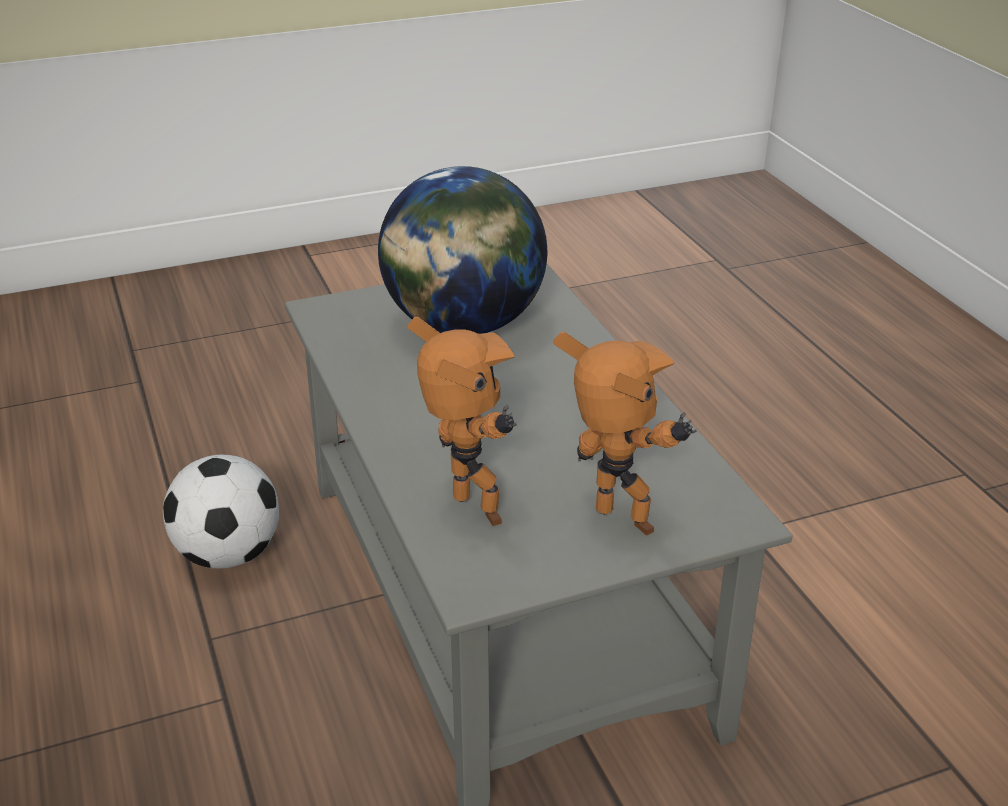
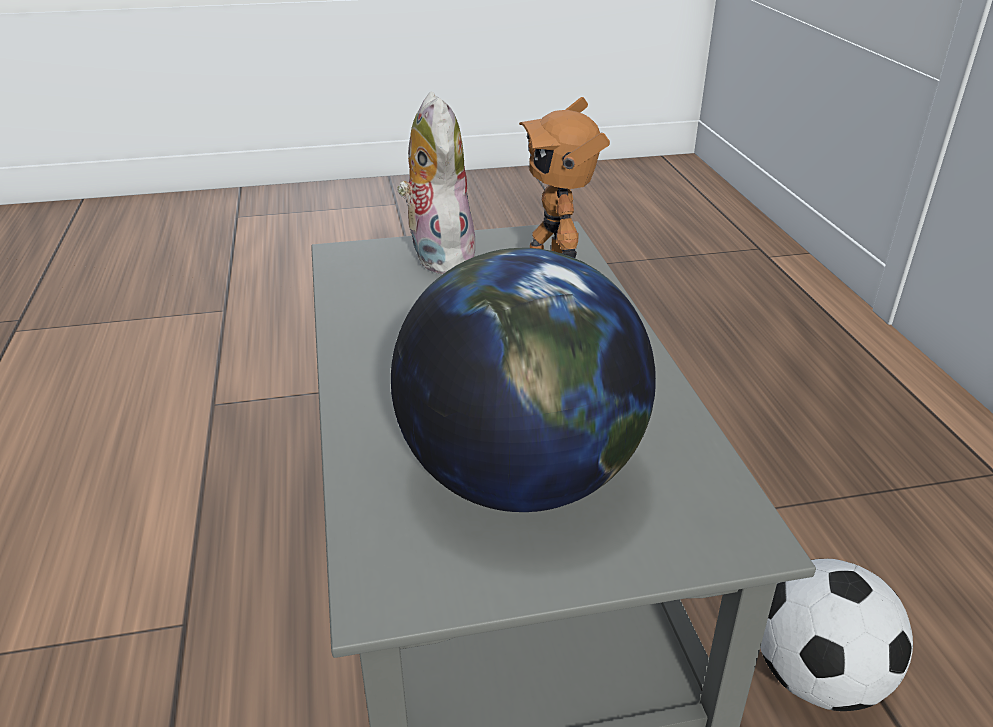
camera: 170 degrees left, 0 degrees up
(619, 526) = (437, 256): toy robot -> plush toy

